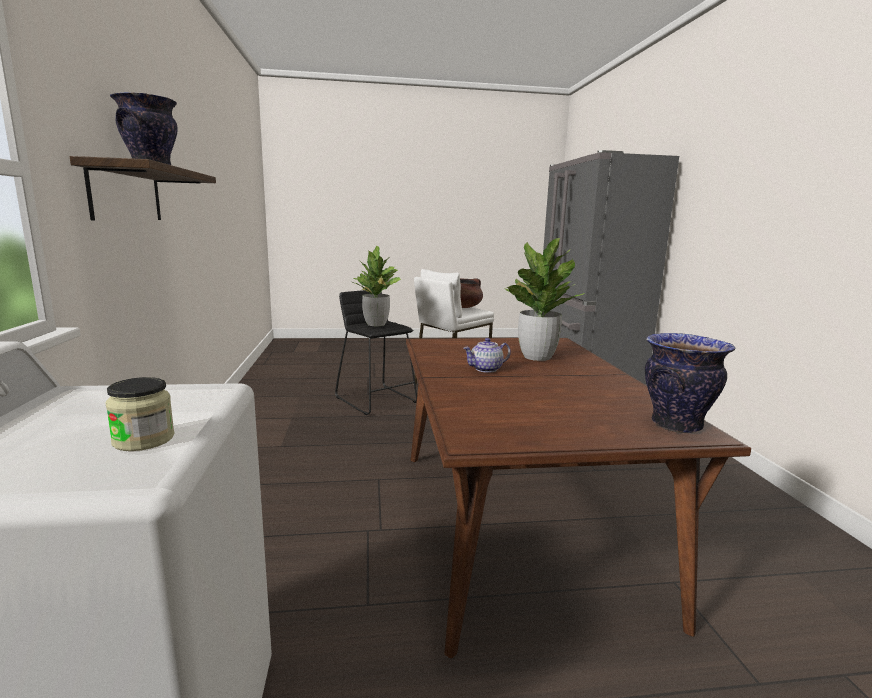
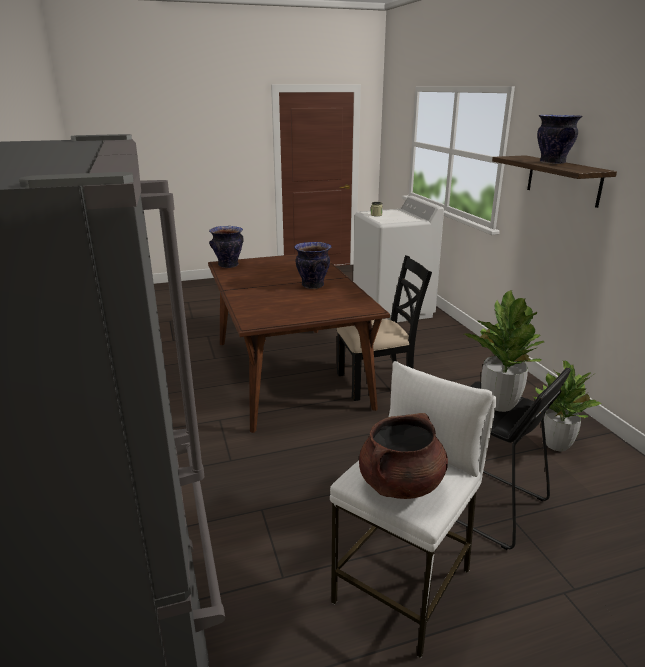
camera: 170 degrees right, 10 degrees up
(387, 492) = (377, 382): none -> black chair
(486, 369) = (312, 285): teapot -> vase
(536, 357) = (278, 299): potted plant -> potted plant (557, 445)

